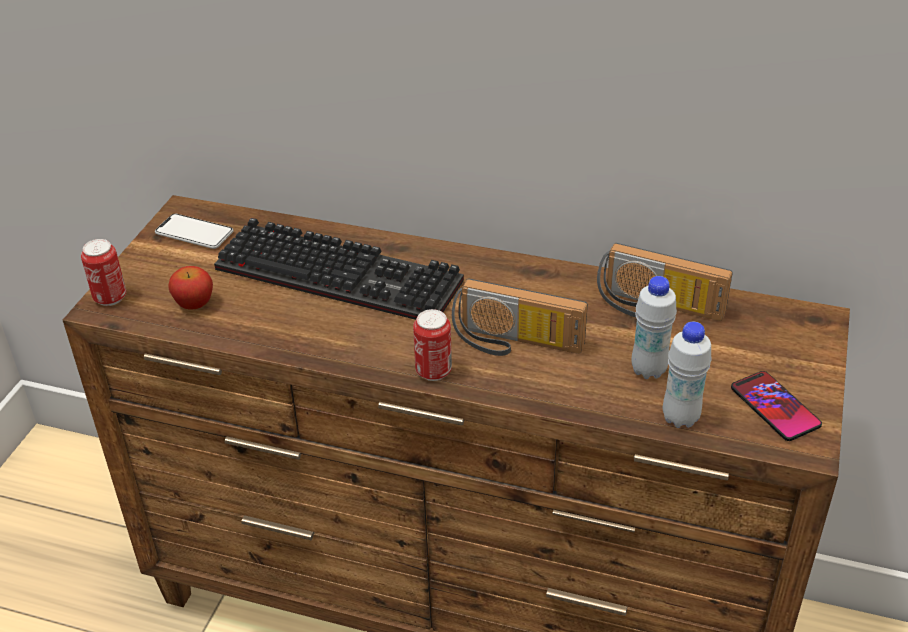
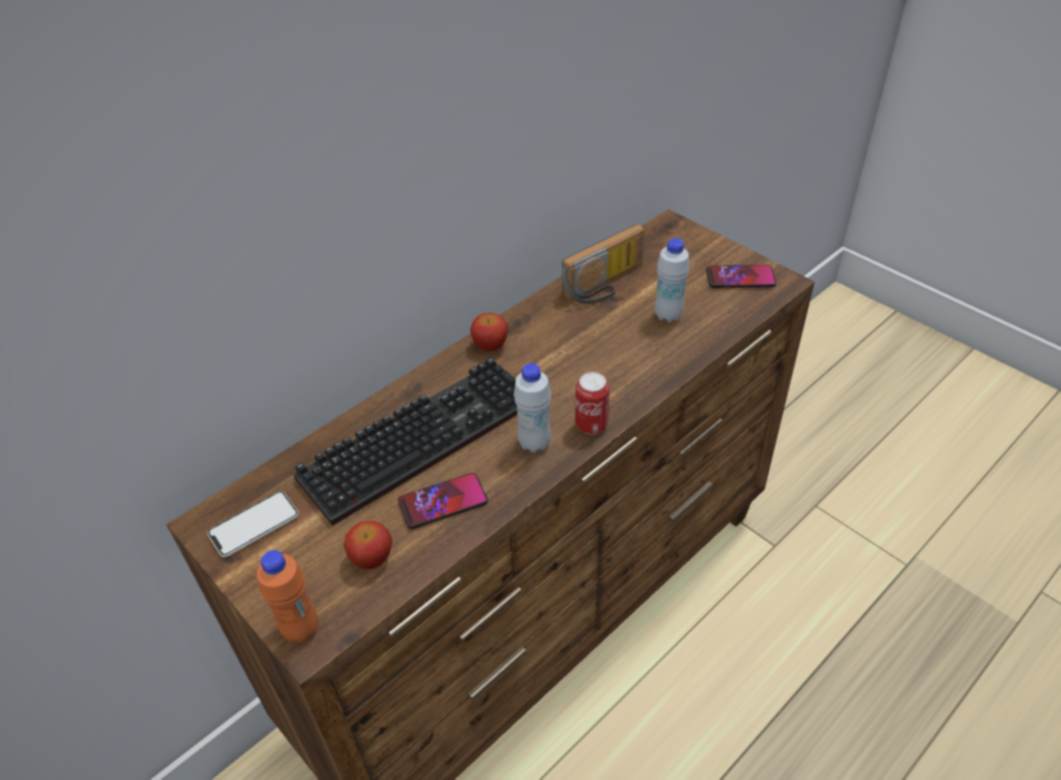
camera: 60 degrees left, 5 degrees up
(110, 298) = (300, 628): can -> orange bottle
(276, 317) = (443, 502): none -> phone
(492, 268) = (490, 345): none -> apple
(515, 344) = (592, 368): radio -> none
(680, 418) = (725, 321): white bottle -> white bottle (534, 443)

